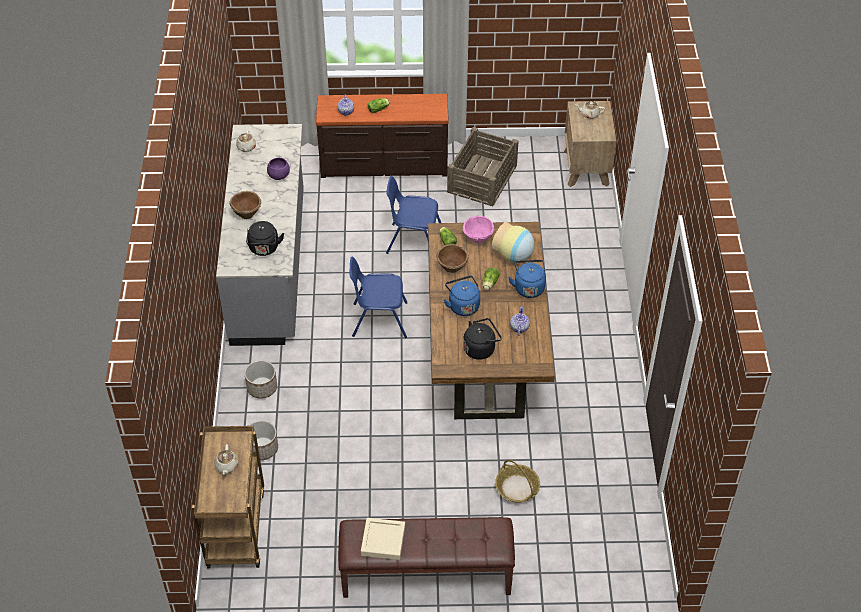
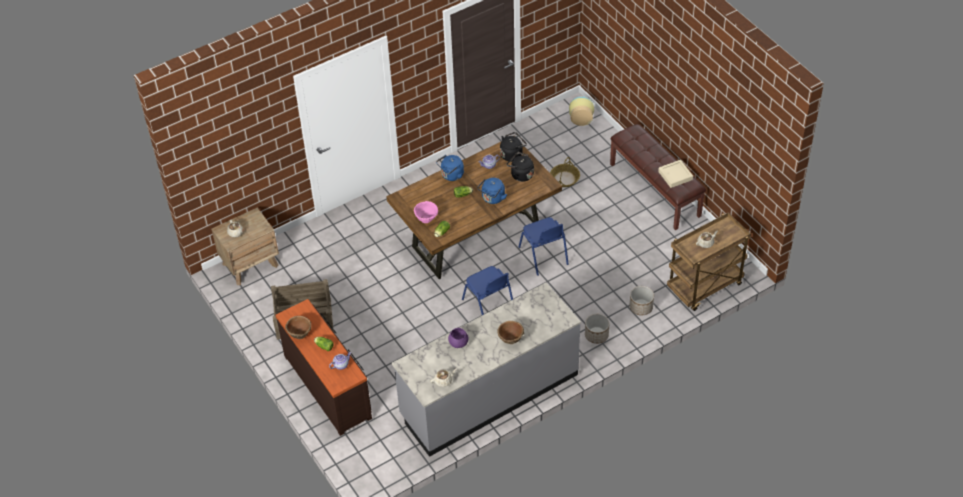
camera: 120 degrees left, 0 degrees up
(264, 249) = (536, 309): black kettle -> black kettle (512, 154)
(413, 241) = (399, 325): blue chair -> blue chair (544, 256)
(452, 267) = (463, 219): brown bowl -> brown bowl (299, 334)
(514, 256) = (429, 194): vase -> vase (581, 118)

